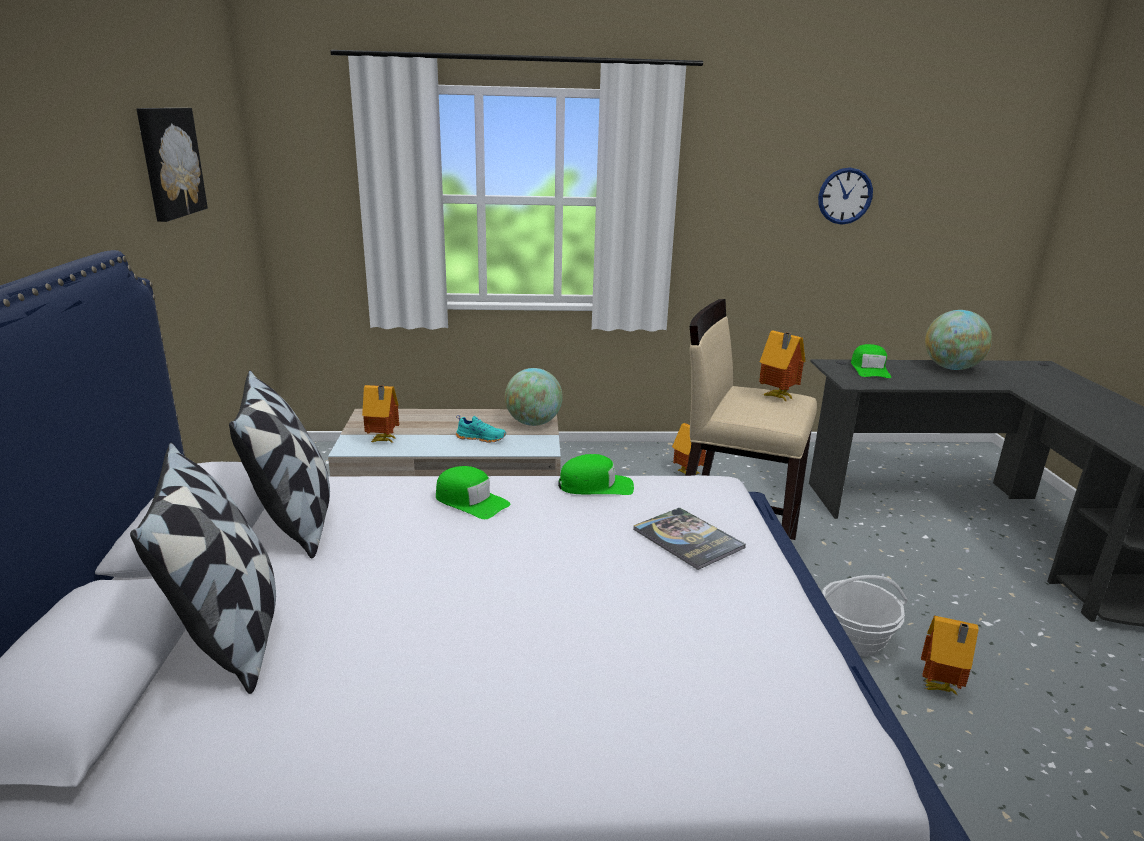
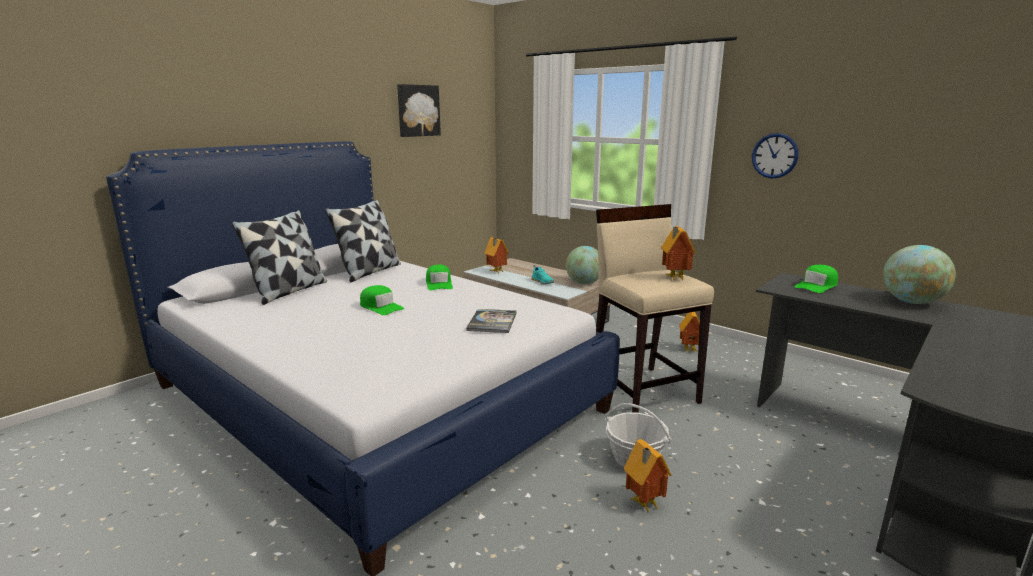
camera: 45 degrees right, 5 degrees down
(596, 486) = (504, 294): green cap -> green cap (381, 307)
(845, 196) = (873, 141): wall clock -> wall clock (774, 156)

